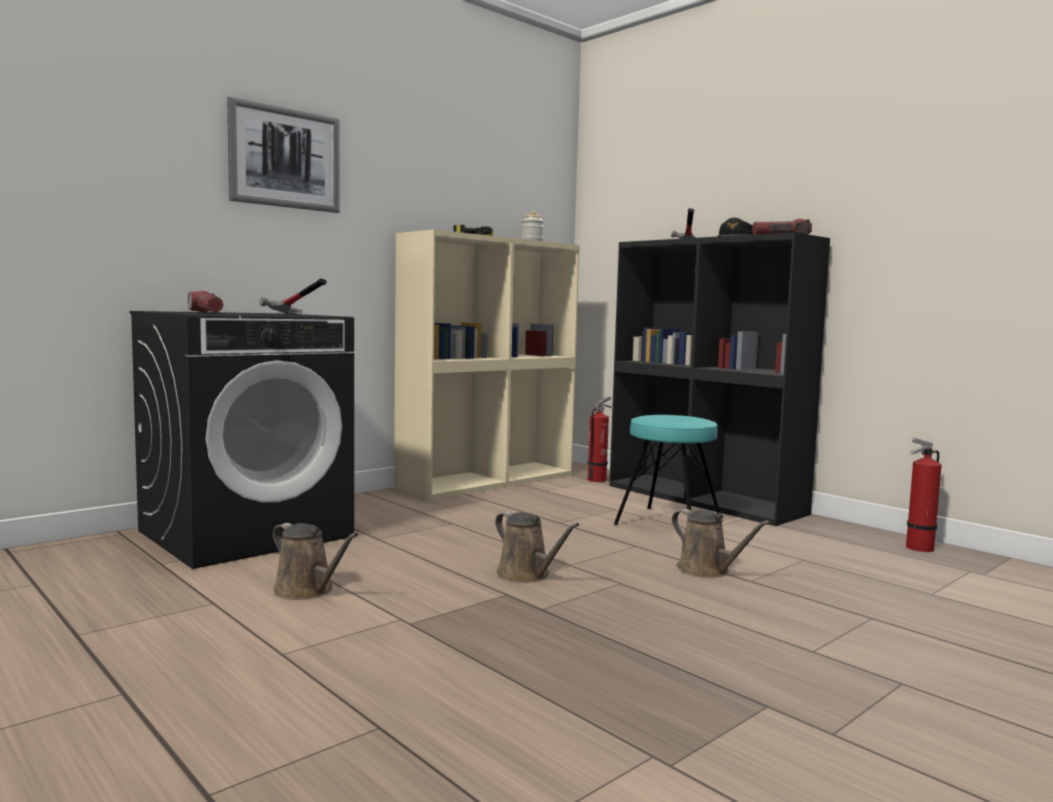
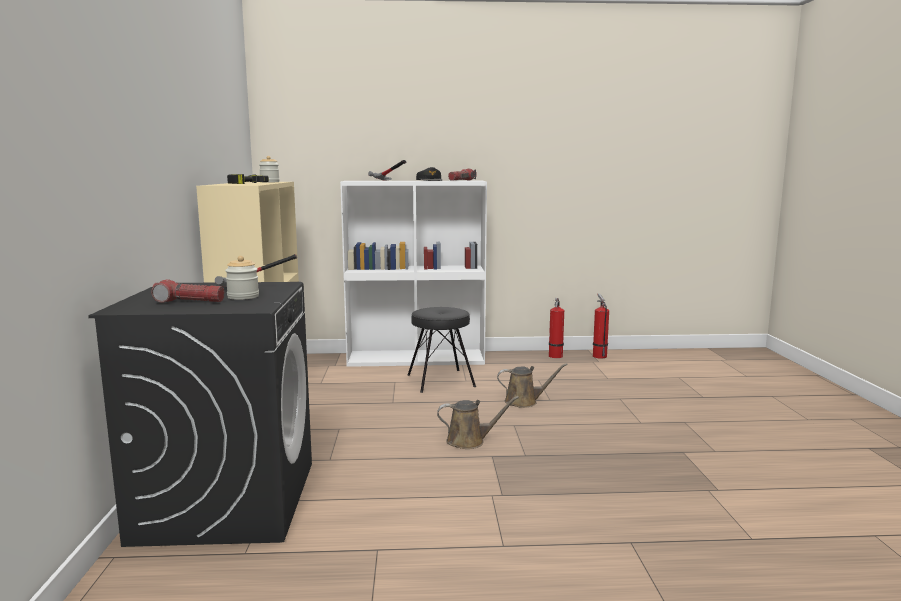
camera: 50 degrees left, 5 degrees up
(248, 314) = (243, 297): none -> jar
(285, 158) = (142, 123): picture -> none
(307, 591) = (401, 510): brown watering can -> none
(598, 479) = (327, 363): fire extinguisher -> fire extinguisher (599, 355)
(669, 523) = (441, 380): turquoise stool -> black stool
(705, 499) = (417, 358): black bookcase -> white bookcase

